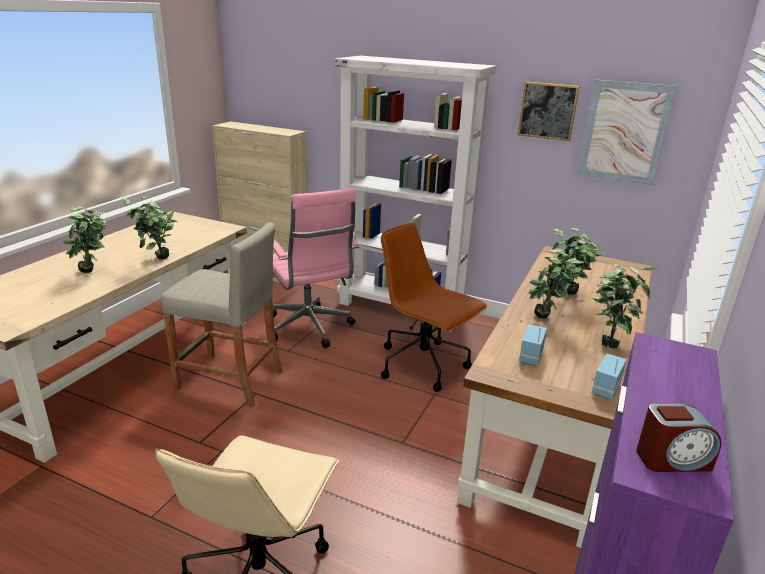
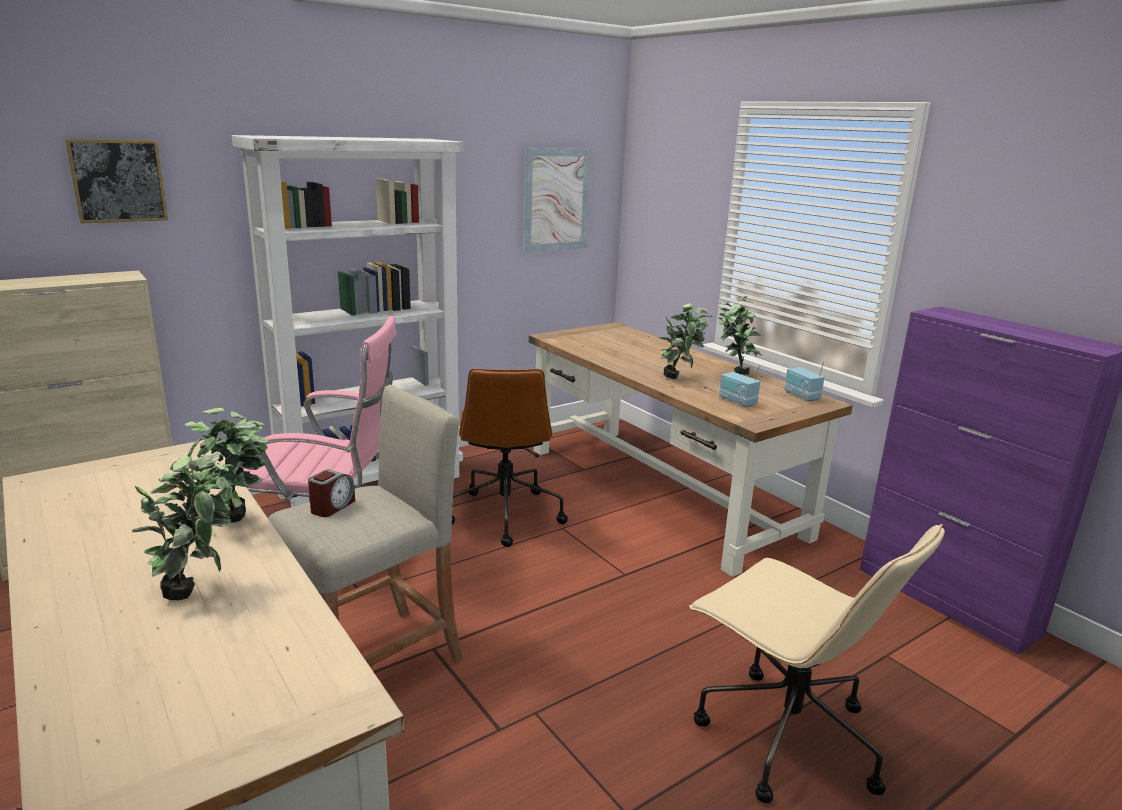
camera: 60 degrees left, 5 degrees down
(424, 365) = (504, 514): brown office chair -> brown office chair turned 75 degrees counterclockwise
(548, 111) = (486, 187): picture -> picture (118, 181)
(568, 295) = (642, 359): potted plant -> none
(672, 459) = (1079, 342): alarm clock -> alarm clock (332, 507)

